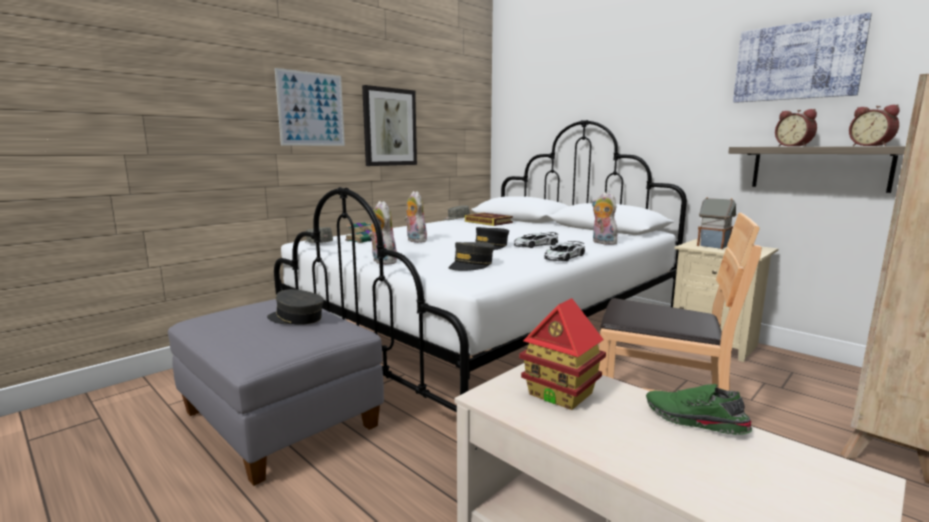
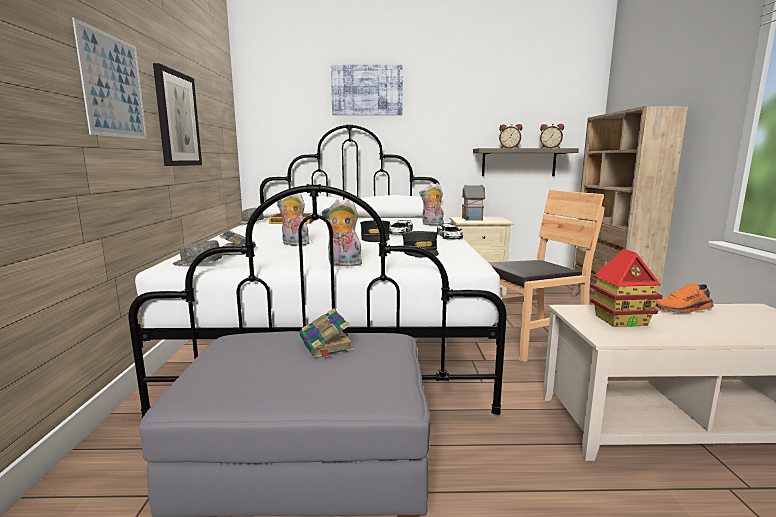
camera: 45 degrees left, 0 degrees up
(296, 318) = (326, 344): grey cap -> book
(694, 421) = (683, 310): green shoe -> orange shoe
(796, 62) = (502, 92): picture -> picture (367, 90)

